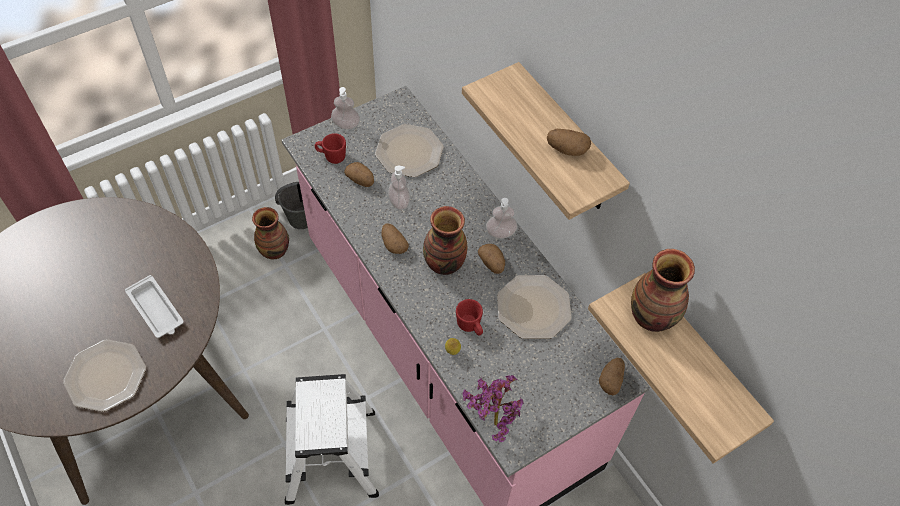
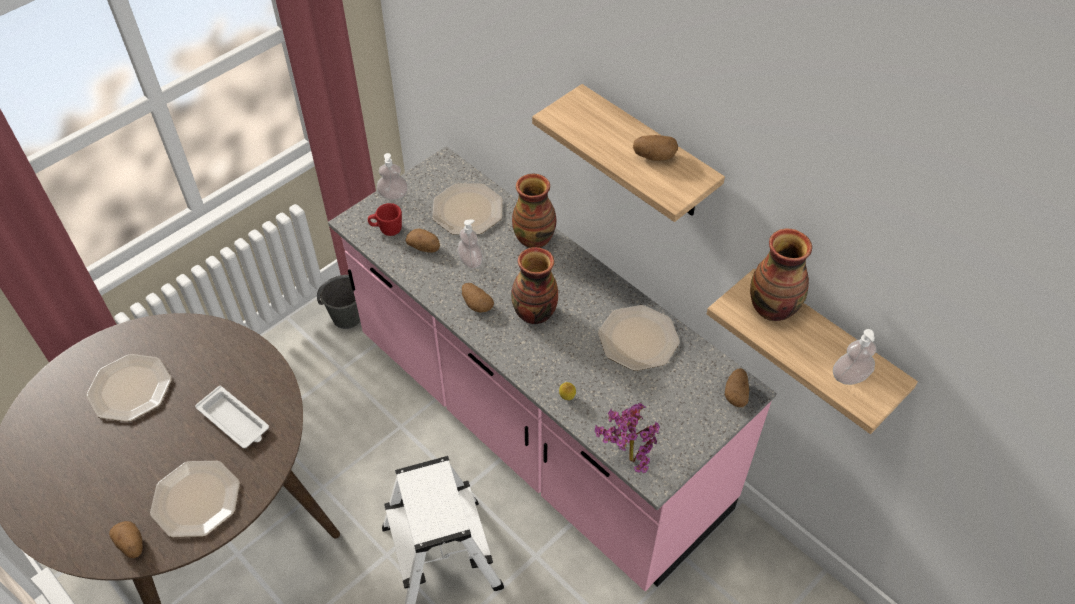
camera: 10 degrees left, 5 degrees down
(75, 262) = (130, 389): none -> plate
(275, 250) = (326, 355): vase -> vase (534, 238)
(470, 327) = (579, 370): red mug -> none
(492, 264) = (584, 304): potato -> potato (131, 545)
(500, 233) = (584, 272): soap dispenser -> soap dispenser (849, 376)

